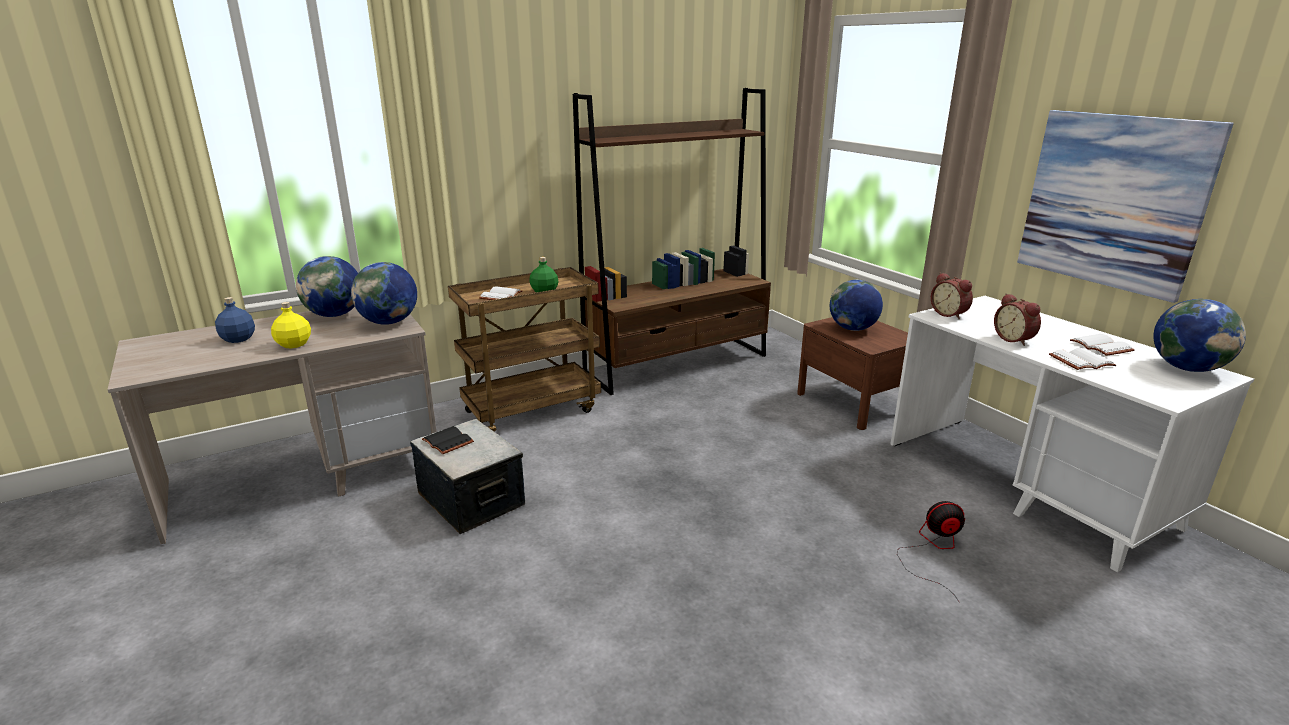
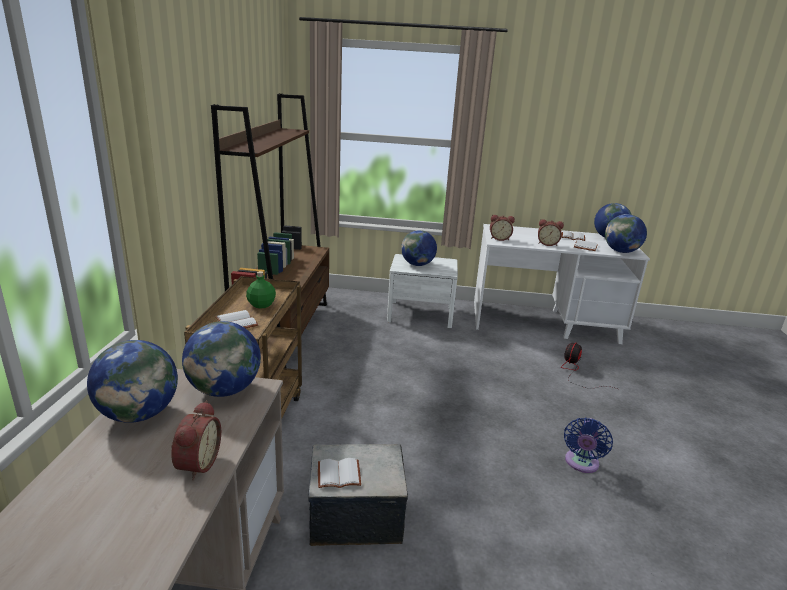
camera: 55 degrees left, 0 degrees up
(238, 339) = (100, 504): blue bottle -> none
(294, 344) = (196, 464): yellow bottle -> alarm clock
(449, 441) = (339, 473): black book -> white book
(715, 610) = (581, 464): none -> blue fan
(853, 402) = (420, 314): brown nightstand -> white nightstand
(1113, 201) = (553, 160): picture -> none
(1140, 387) = (621, 251): none -> globe

